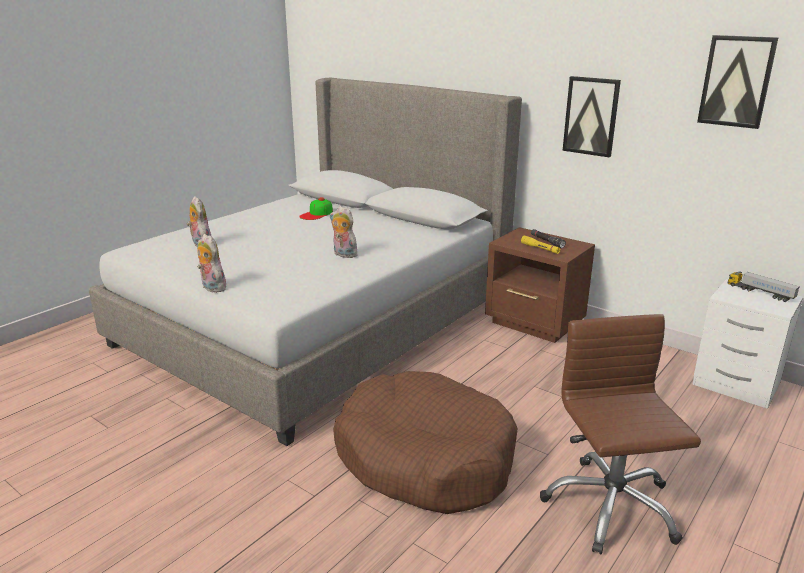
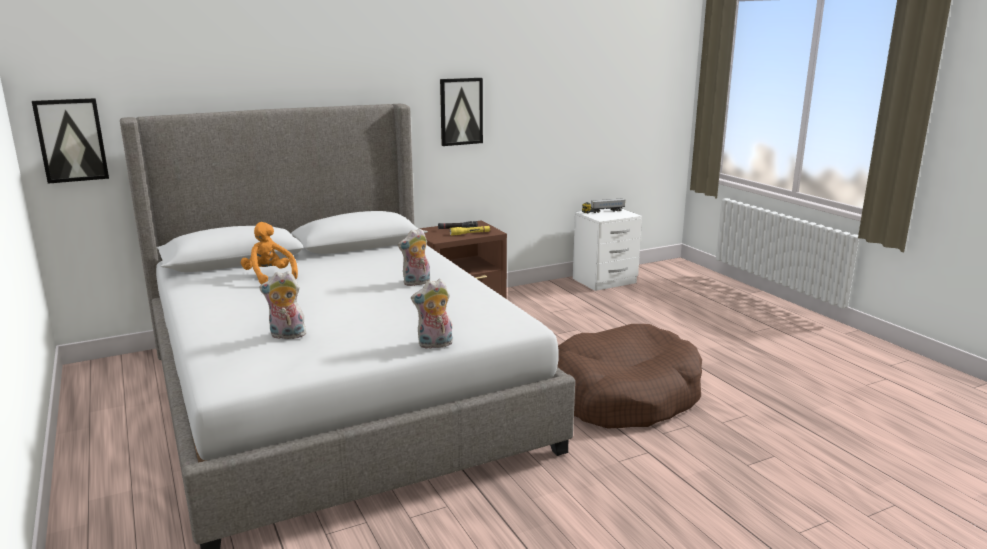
camera: 65 degrees left, 5 degrees down
(316, 214) = (269, 276): cap -> orange plush toy
(610, 506) = (709, 351): brown office chair -> none
(736, 81) = (557, 69): picture -> picture (71, 140)

